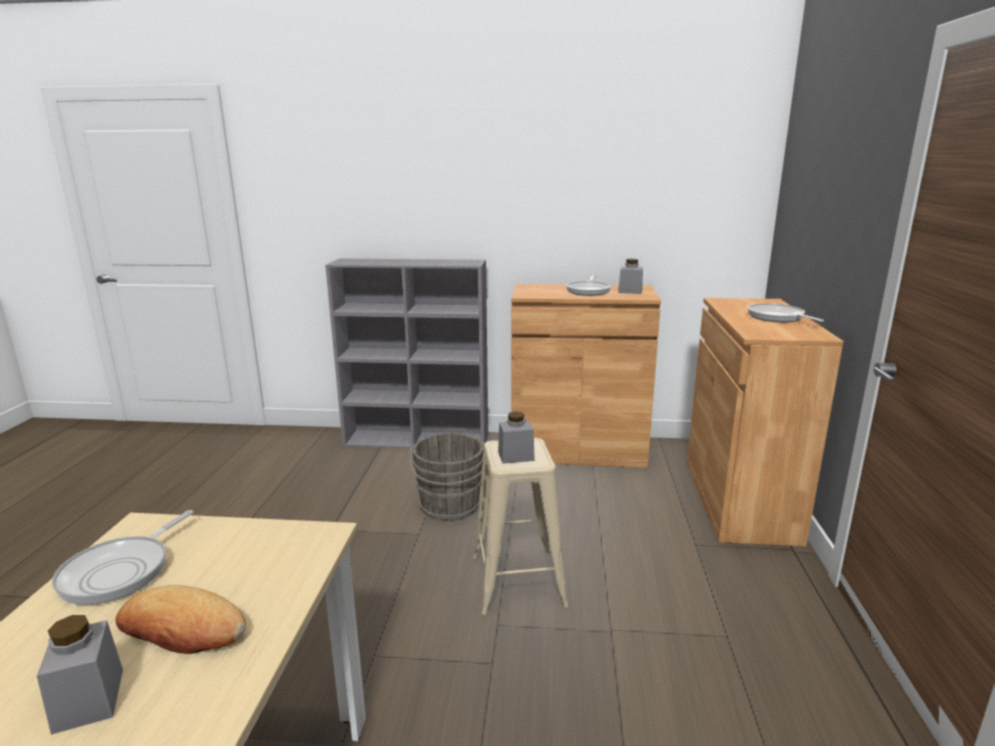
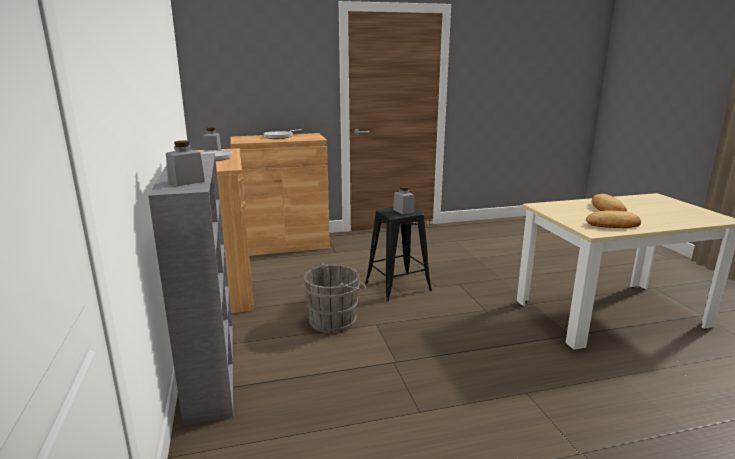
camera: 110 degrees left, 0 degrees up
(89, 700) = (642, 210): grey jar -> grey jar (186, 181)
(121, 571) = (613, 224): frying pan -> bread
(518, 580) = (398, 286): beige stool -> black stool

